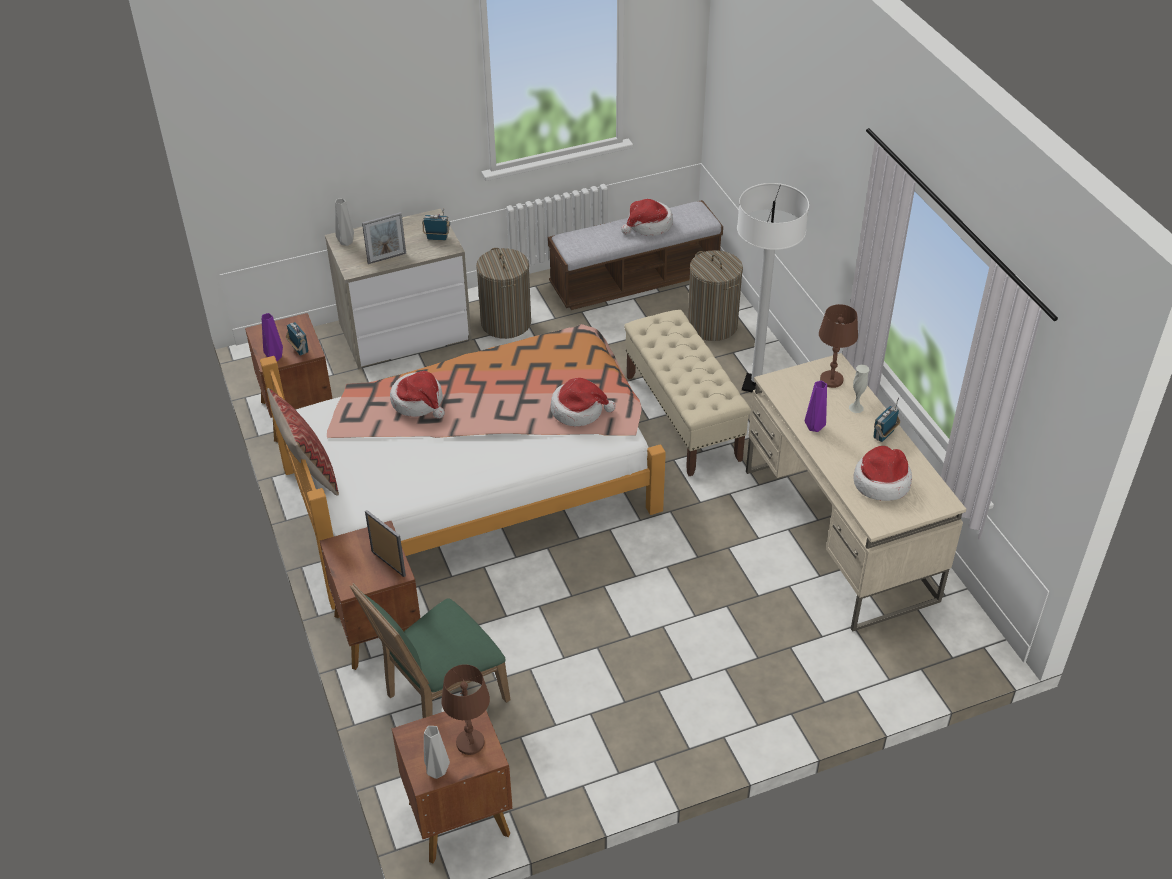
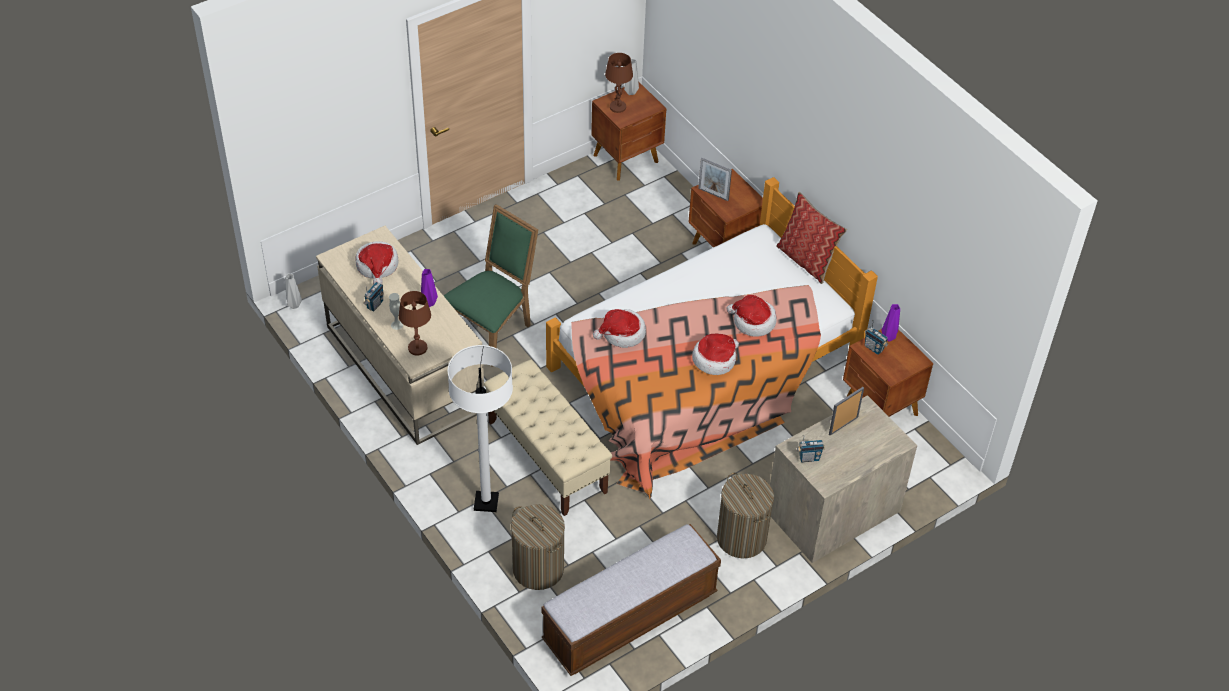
camera: 165 degrees right, 5 degrees up
(347, 242) = (890, 438): grey vase -> grey vase (293, 305)
(440, 698) = (664, 217): green chair -> green chair (492, 329)
(648, 225) = (619, 584): hat -> hat (715, 359)

